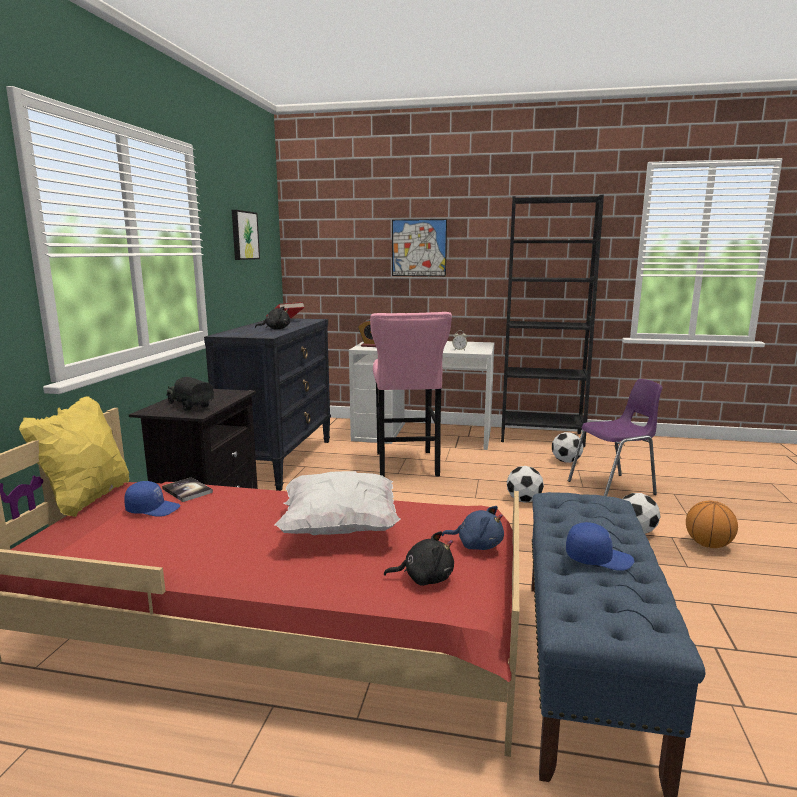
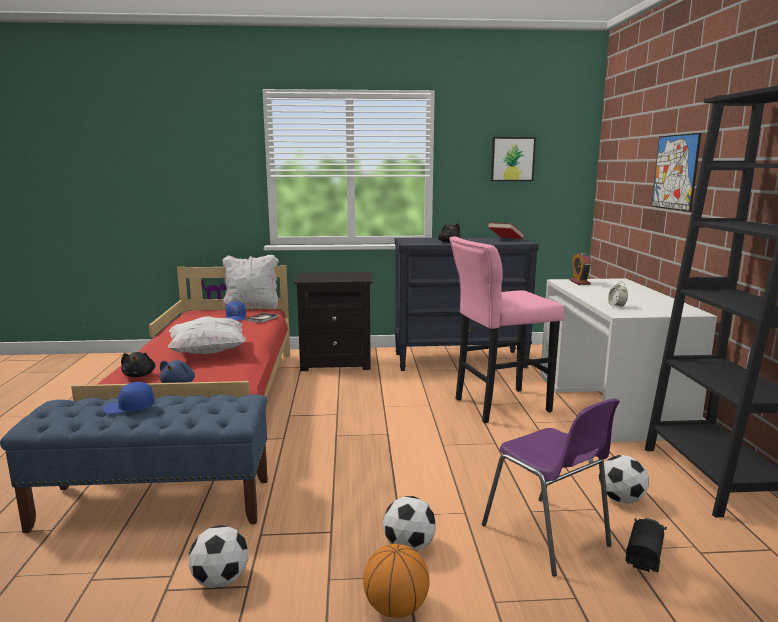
camera: 75 degrees right, 0 degrees up
(86, 499) = (252, 307): yellow pillow -> white pillow
(189, 405) = (322, 277): toy truck -> toy truck (645, 555)
(524, 500) = (454, 471): football -> football (220, 580)
(598, 558) = (129, 408): blue cap -> blue cap turned 90 degrees clockwise

